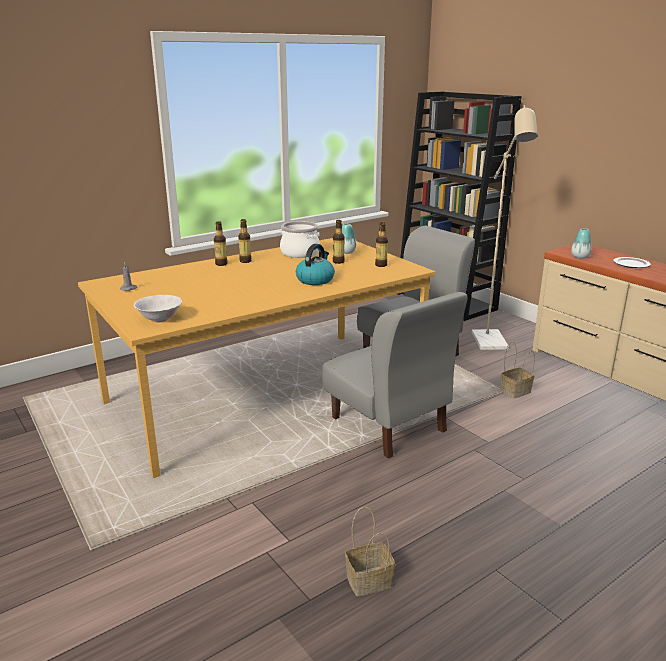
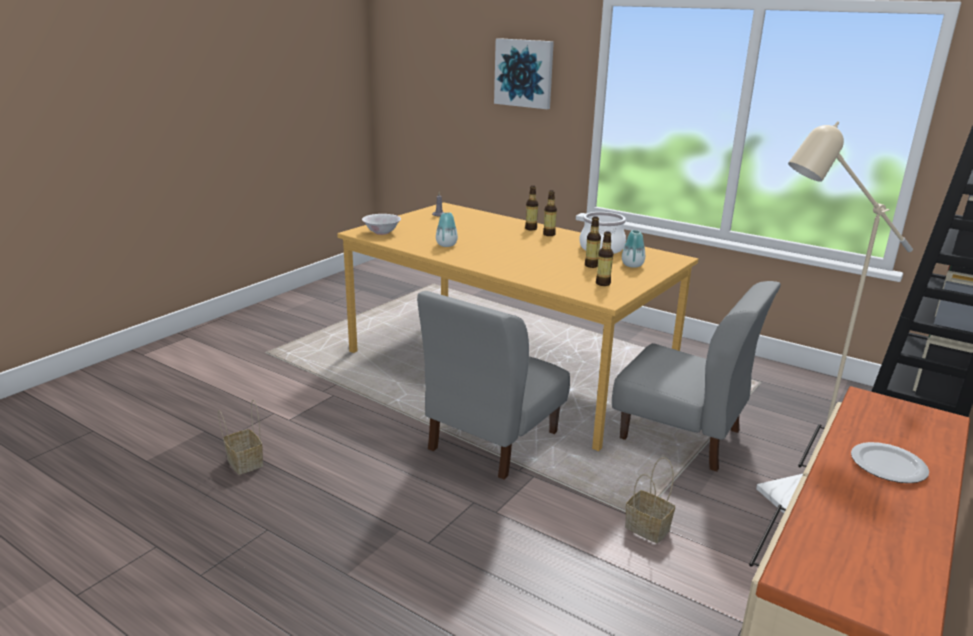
camera: 70 degrees right, 0 degrees up
(72, 119) = (524, 73): none -> picture
(315, 280) = (521, 263): kettle -> none
(580, 257) = (861, 415): vase -> vase (446, 245)

